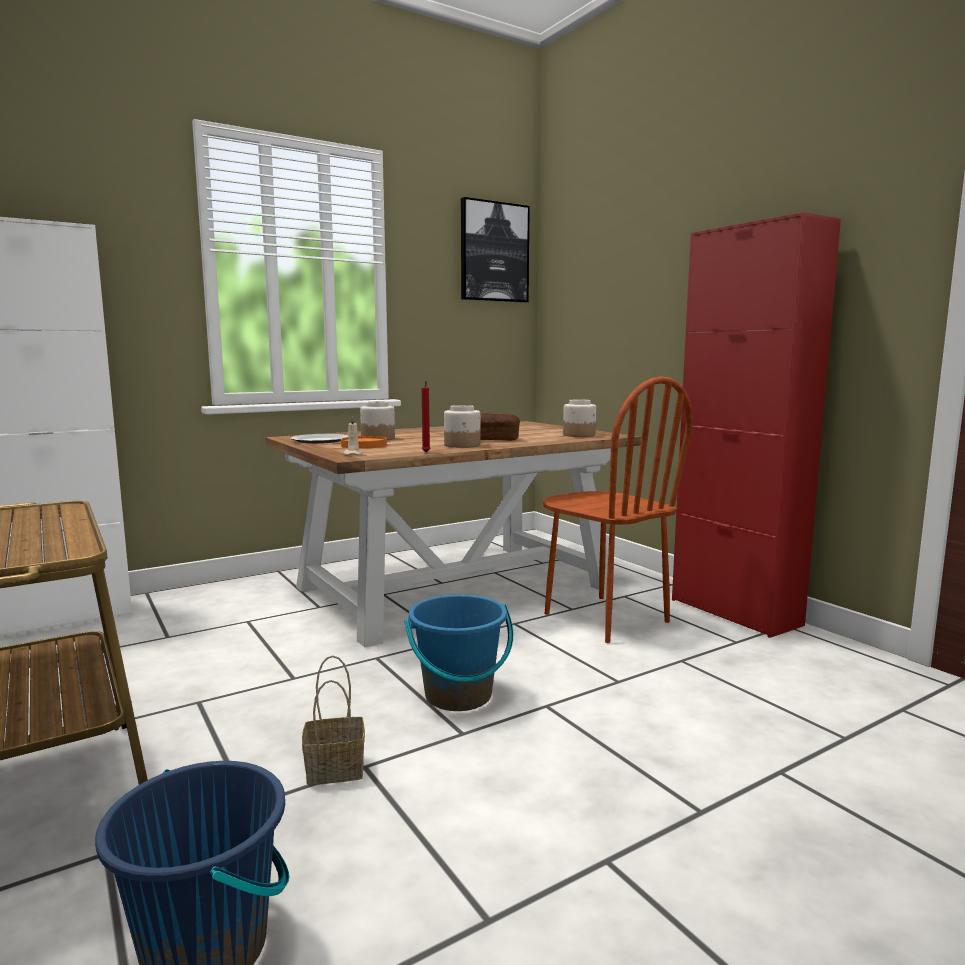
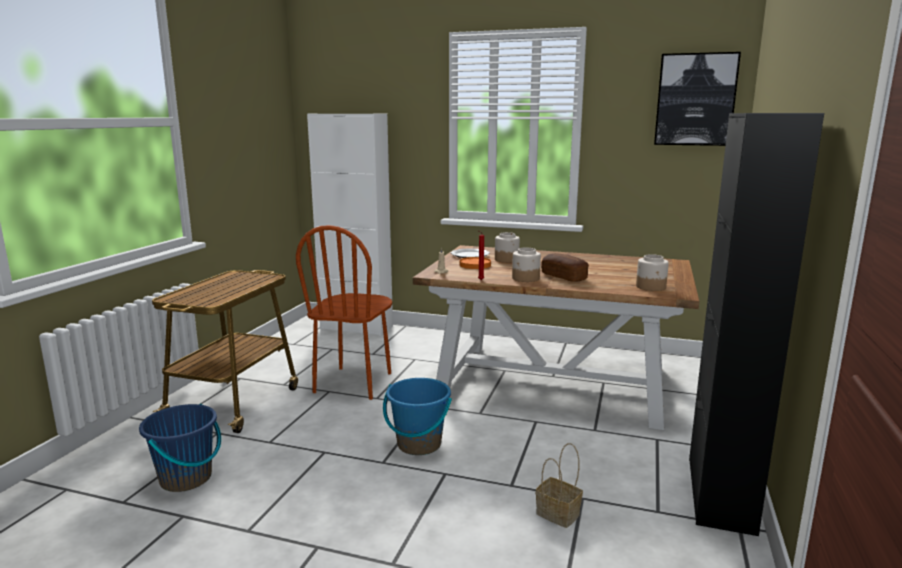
camera: 50 degrees right, 5 degrees up
(337, 768) = (315, 446): basket -> basket (559, 514)
(605, 618) = (601, 446): brown chair -> brown chair (354, 383)
(734, 612) = (720, 494): red cabinet -> black cabinet

